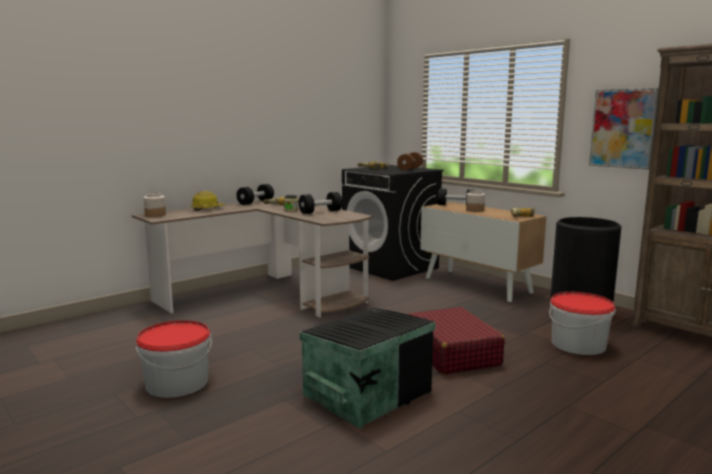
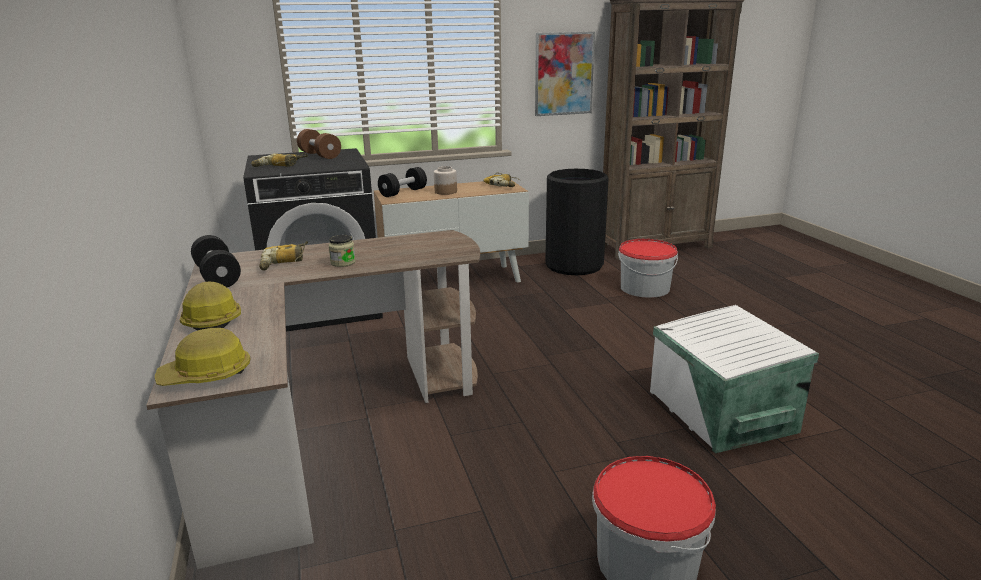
camera: 65 degrees left, 10 degrees up
(155, 215) = (206, 375): jar -> hard hat
(320, 212) = (387, 249): black dumbbell -> none
(365, 393) = (720, 412): black storage box -> white storage box
(452, 353) = (637, 343): red suitcase -> none

